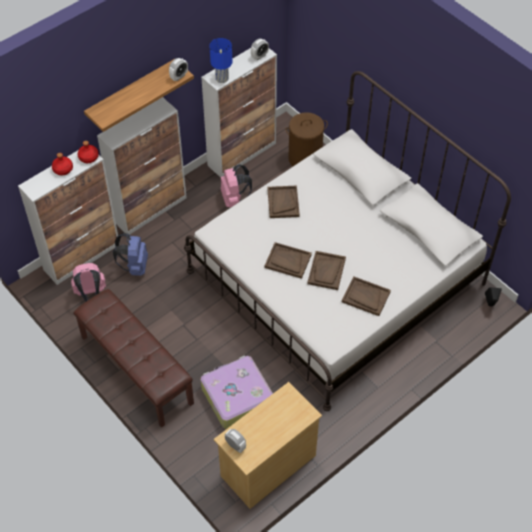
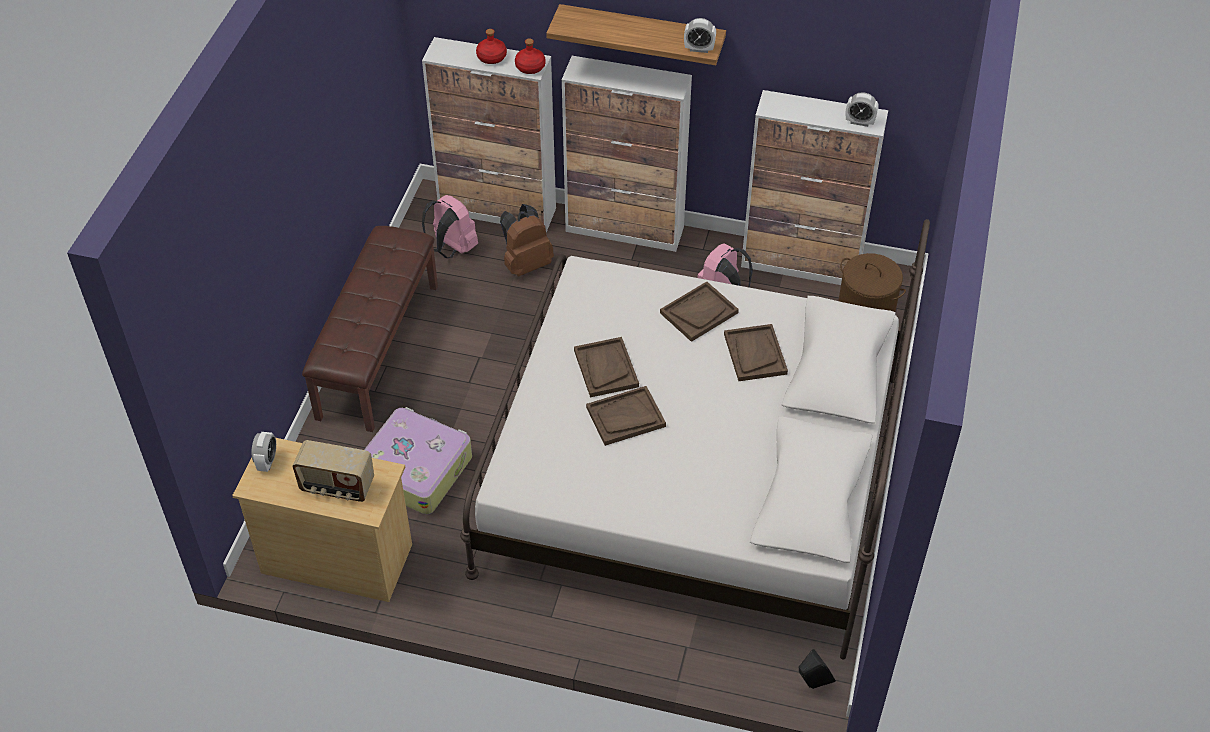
camera: 55 degrees right, 5 degrees down
(134, 266) = (526, 264): blue backpack -> brown backpack
(221, 78) = (780, 108): blue table lamp -> none
(280, 420) = (337, 487): none -> radio
(365, 297) = (619, 482): brown tray -> brown tray (755, 354)

